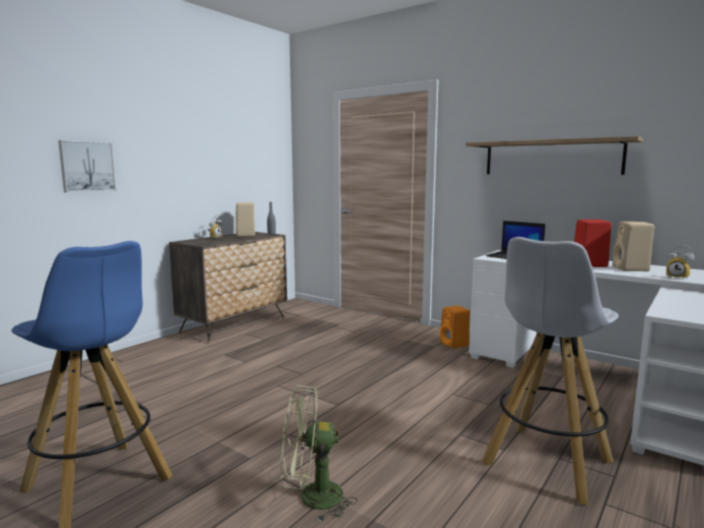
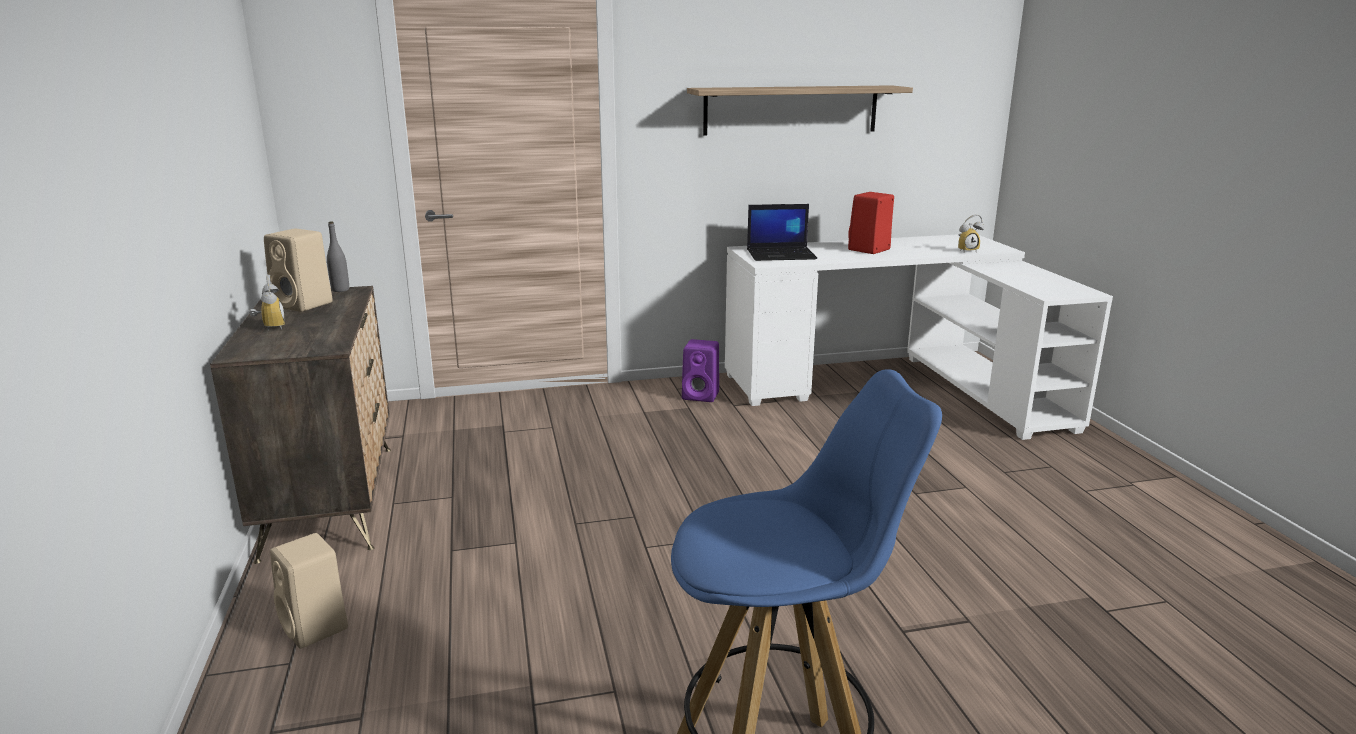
camera: 50 degrees left, 10 degrees up
(87, 166) = (92, 217): picture -> none
(311, 498) = (961, 627): green fan -> none
(455, 344) = (702, 395): orange speaker -> purple speaker
(546, 464) = (1008, 482): white stool -> none
(631, 269) = (910, 247): beige speaker -> beige speaker (316, 628)

